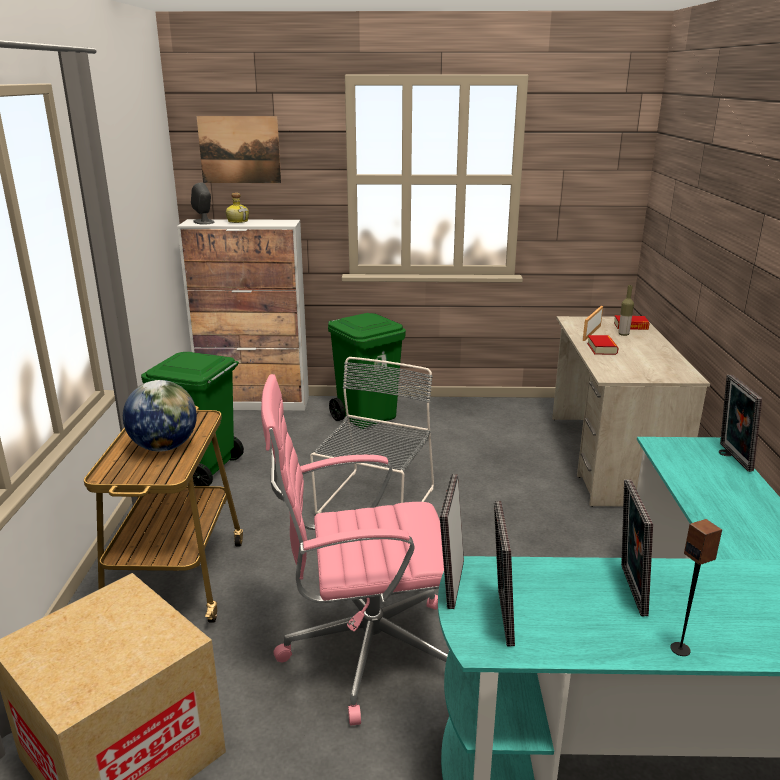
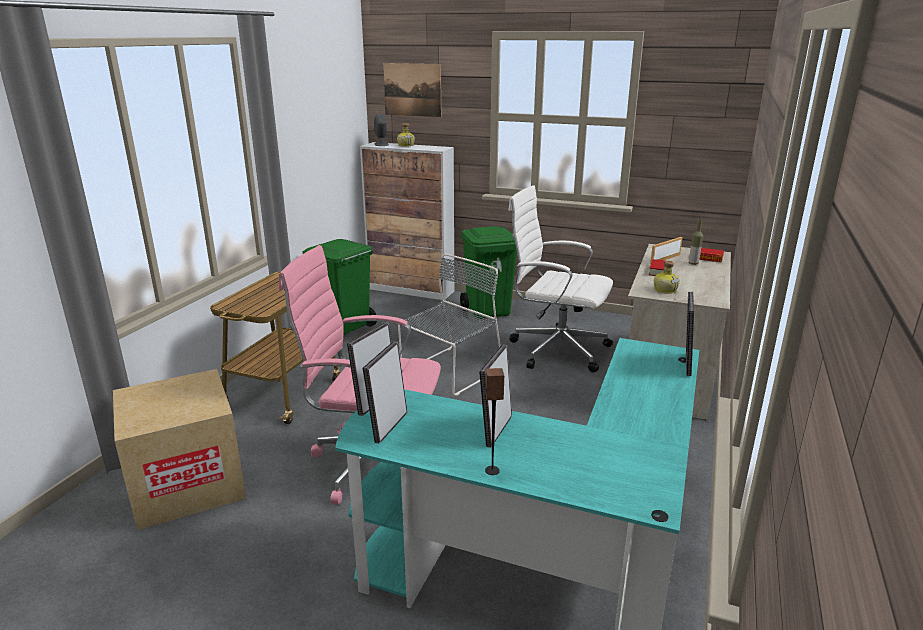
camera: 20 degrees right, 0 degrees up
(164, 447) = (274, 294): globe -> none
(475, 452) = (556, 349): none -> white office chair
(628, 370) = (665, 290): none -> bottle

